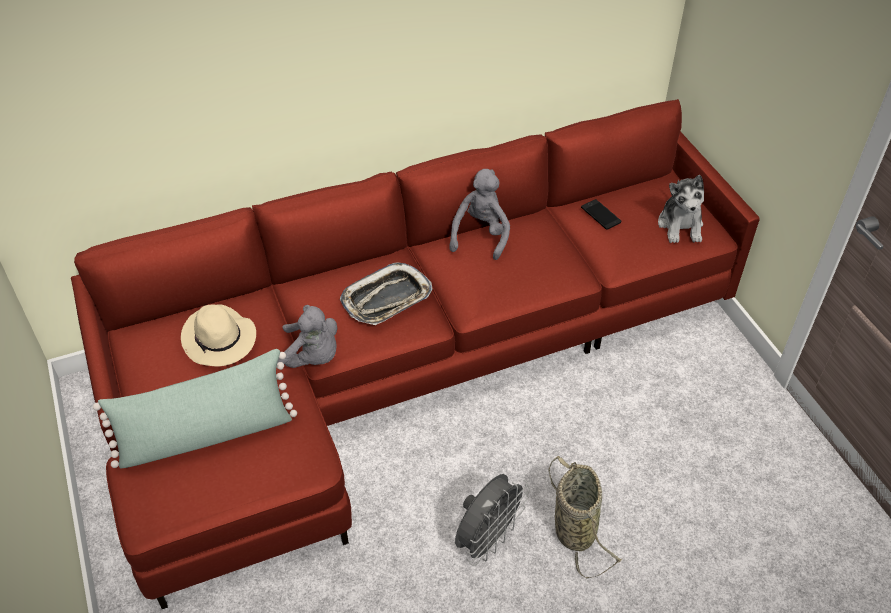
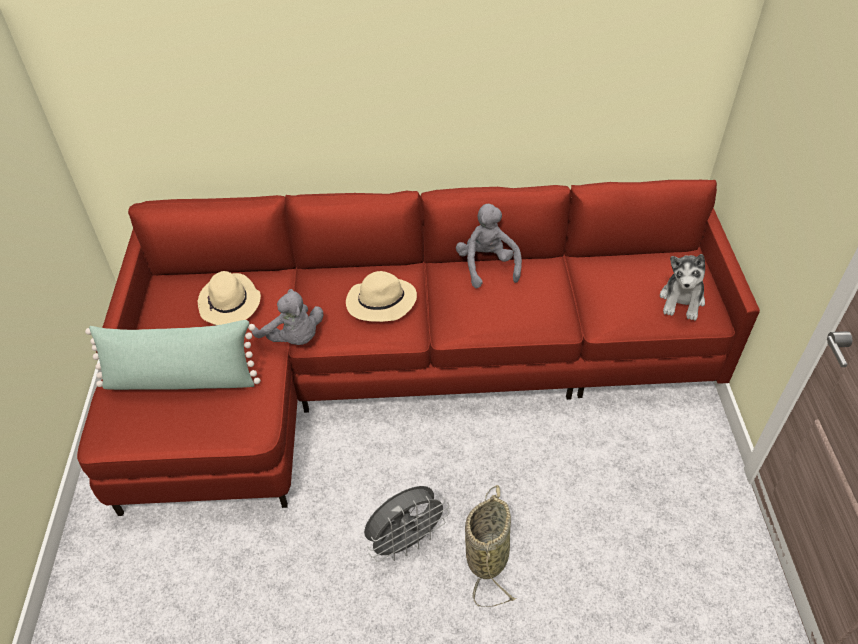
camera: 20 degrees right, 0 degrees up
(386, 299) = (380, 303): tray -> beige hat
(479, 234) = (487, 265): grey plush toy -> grey plush toy turned 45 degrees counterclockwise
(601, 215) = (608, 273): phone -> none

